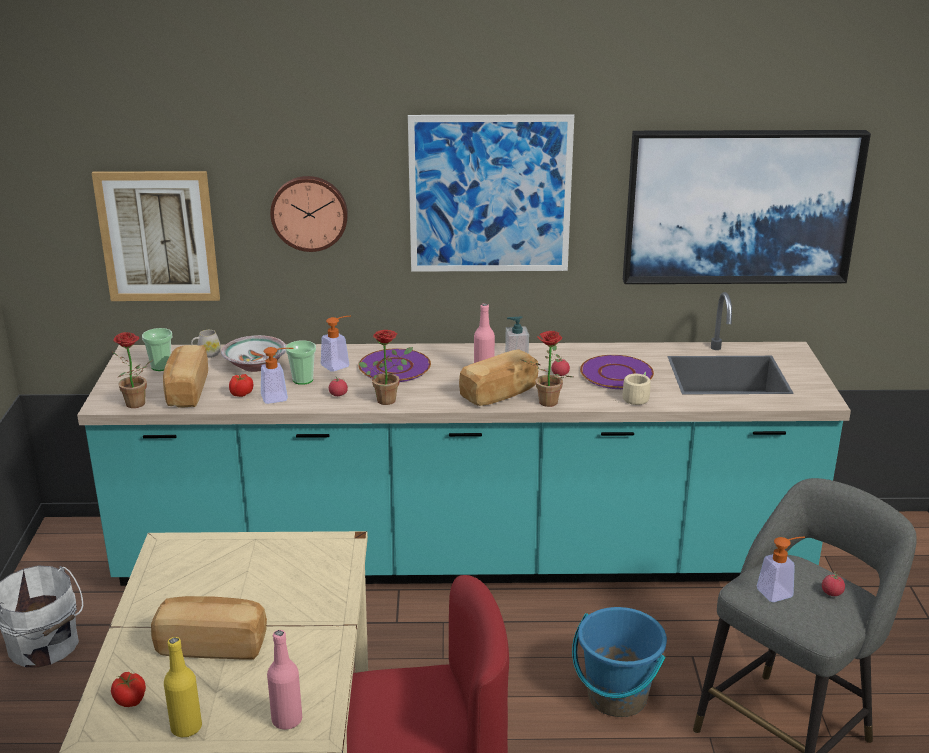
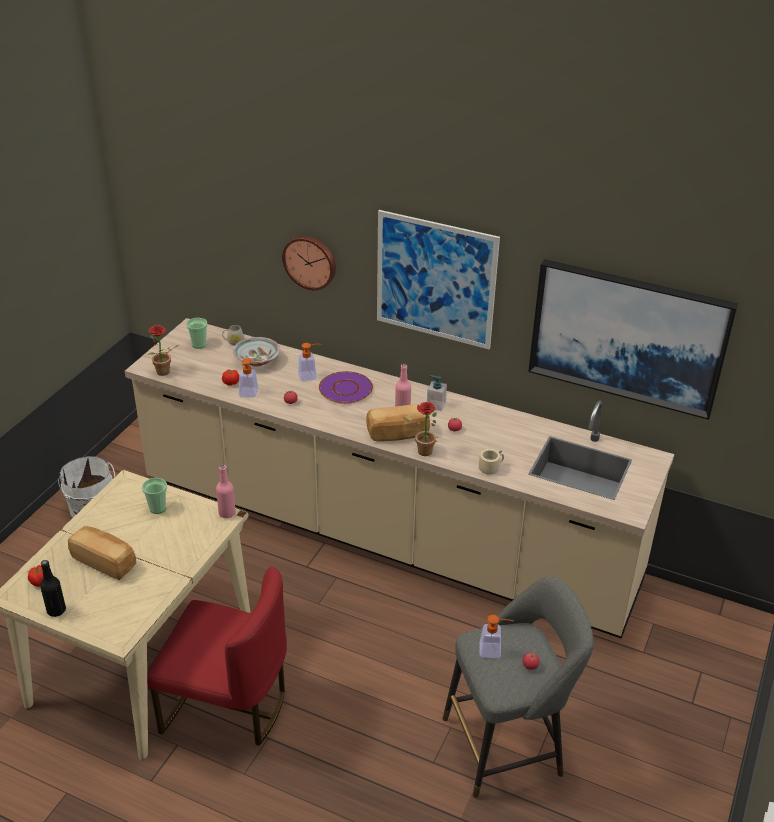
camera: 25 degrees right, 10 degrees up
(158, 236) = (213, 253): picture -> none
(186, 391) = (199, 370): bread -> none
(186, 728) = (56, 610): yellow bottle -> black bottle
(287, 720) = (109, 626): pink bottle -> pink bottle (227, 513)
(303, 380) = (278, 382): cup -> cup (157, 508)
(389, 399) = (320, 415): potted plant -> none
(464, 558) = (384, 533): turquoise counter -> beige counter
(616, 373) = (496, 441): purple plate -> none
(616, 697) = (410, 674): blue bucket -> none

